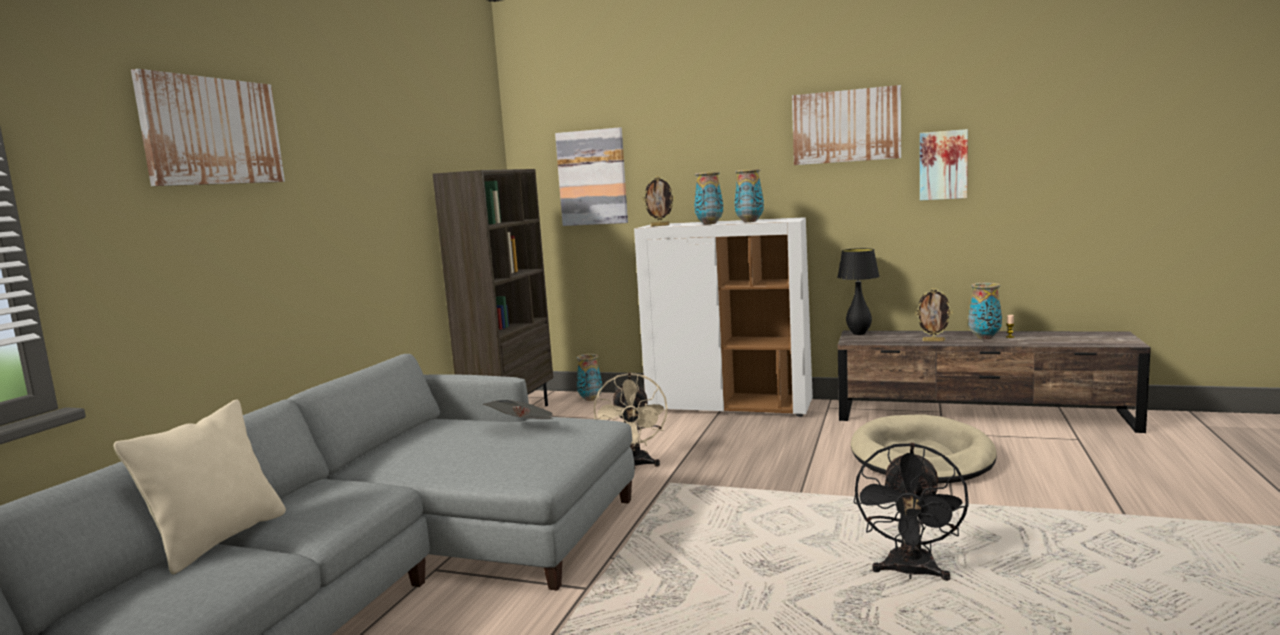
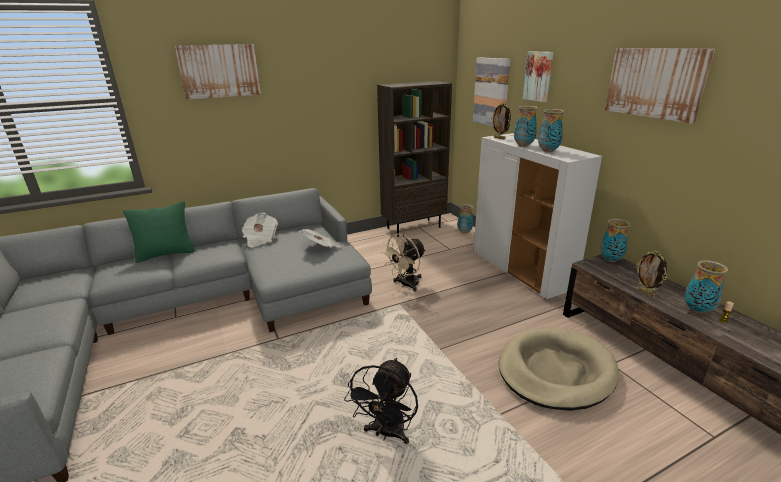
camera: 45 degrees right, 15 degrees up
(219, 539) = (166, 254): beige pillow -> green pillow
(386, 456) = (260, 239): none -> newspaper
(858, 333) = (610, 260): black table lamp -> vase
(910, 573) = (387, 433): black fan -> black fan turned 45 degrees counterclockwise
(943, 165) = (732, 139): picture -> picture (539, 76)

